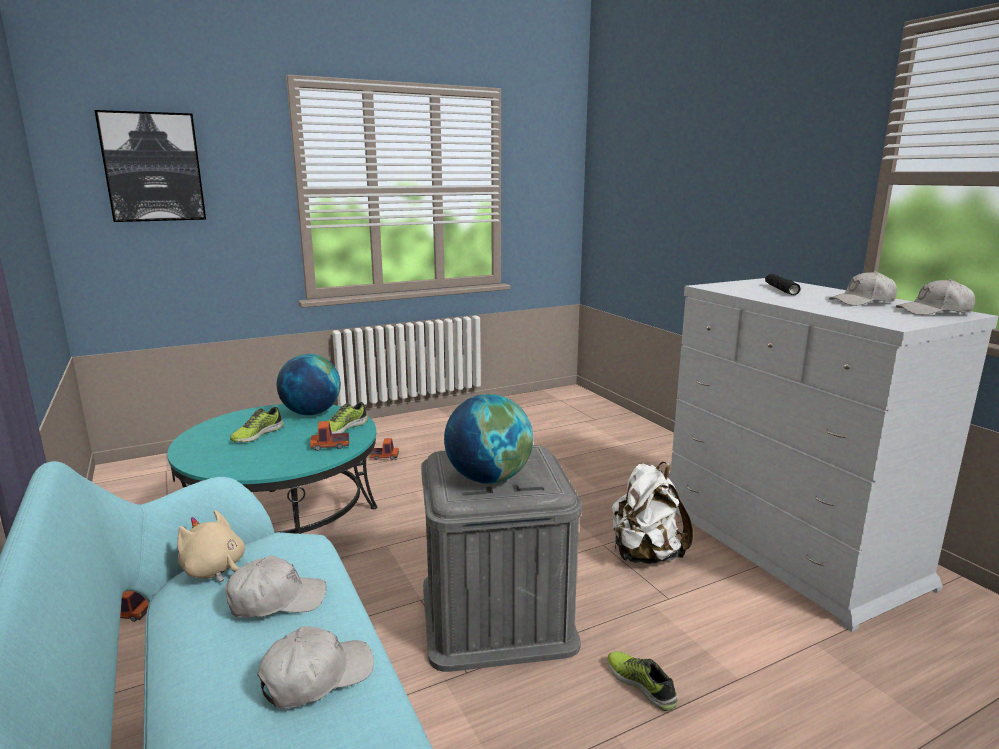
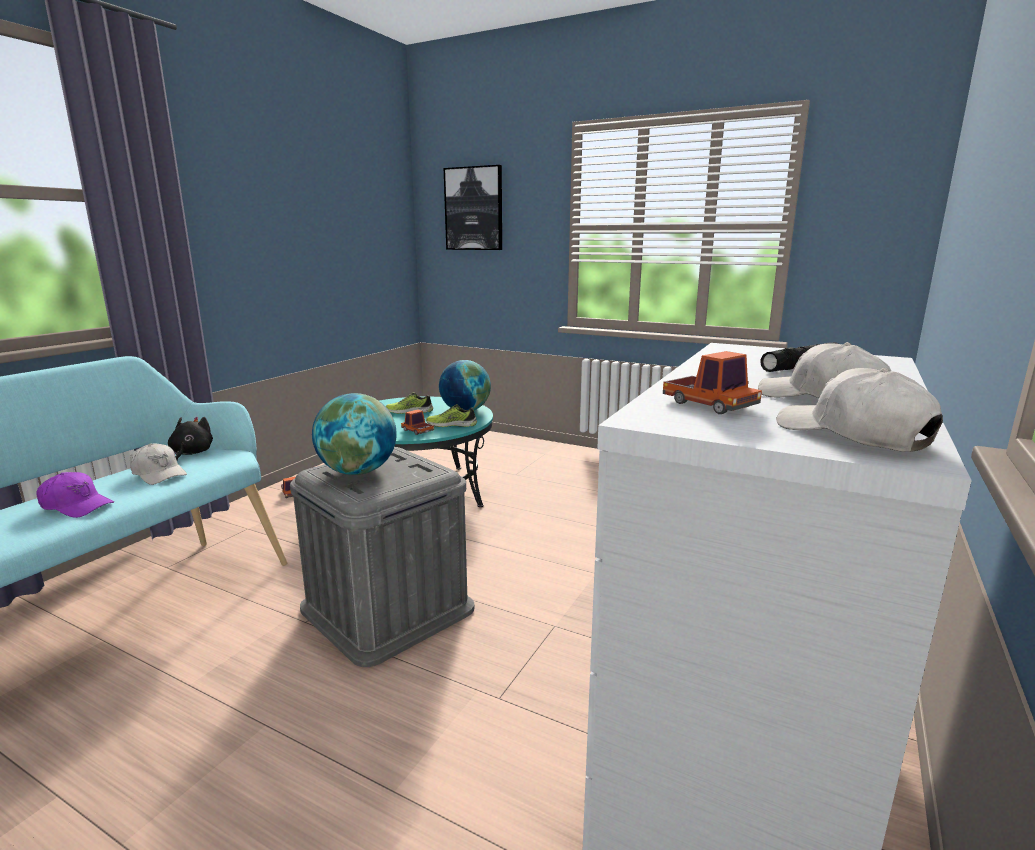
camera: 55 degrees right, 0 degrees up
(216, 571) = (191, 453): beige plush toy -> black plush toy
(316, 677) = (76, 506): white cap -> purple cap
(384, 456) = (559, 479): toy truck -> toy truck (709, 404)
(641, 684) = (343, 720): shoe -> none
(645, 555) = (565, 658): white backpack -> none

